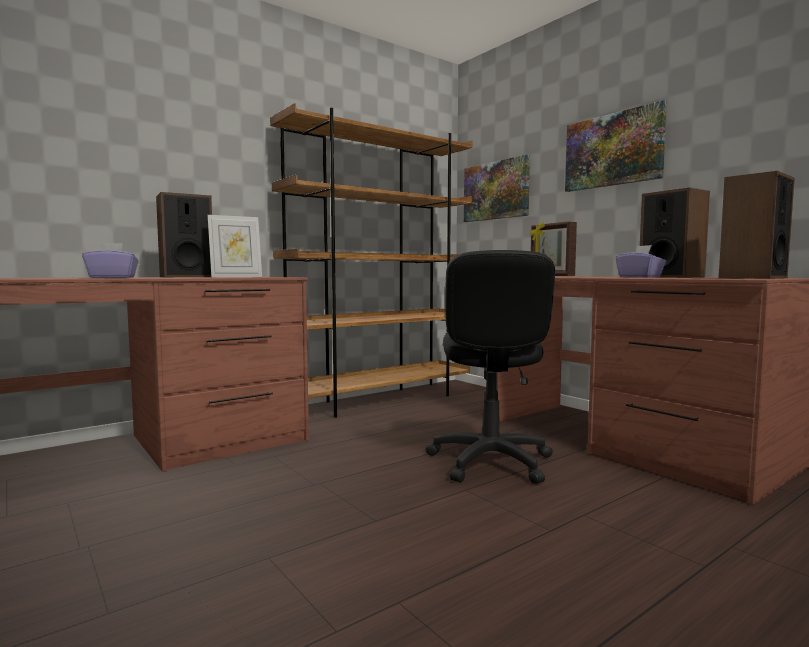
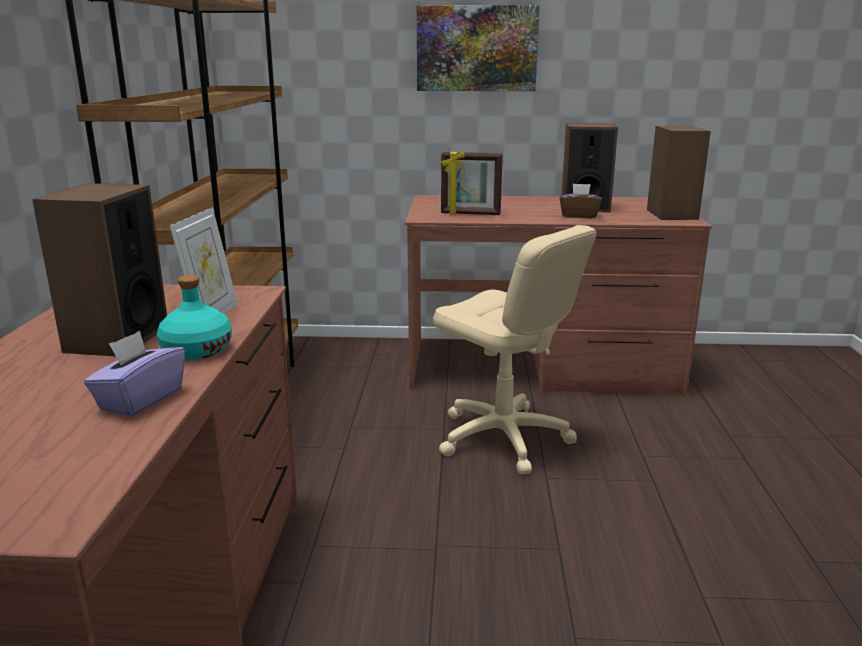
camera: 50 degrees left, 15 degrees up
(185, 277) = (196, 350): none -> turquoise bottle
(490, 462) = (503, 438): black office chair -> beige office chair
(496, 191) = (298, 74): picture -> none
(639, 277) = (579, 216): purple tissue box -> brown tissue box

